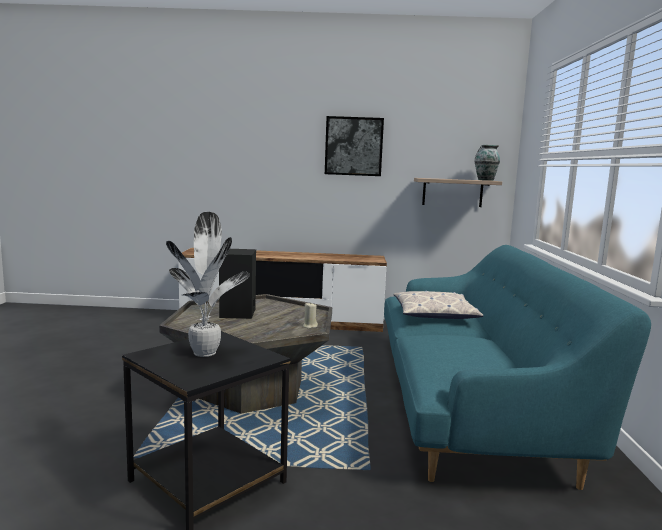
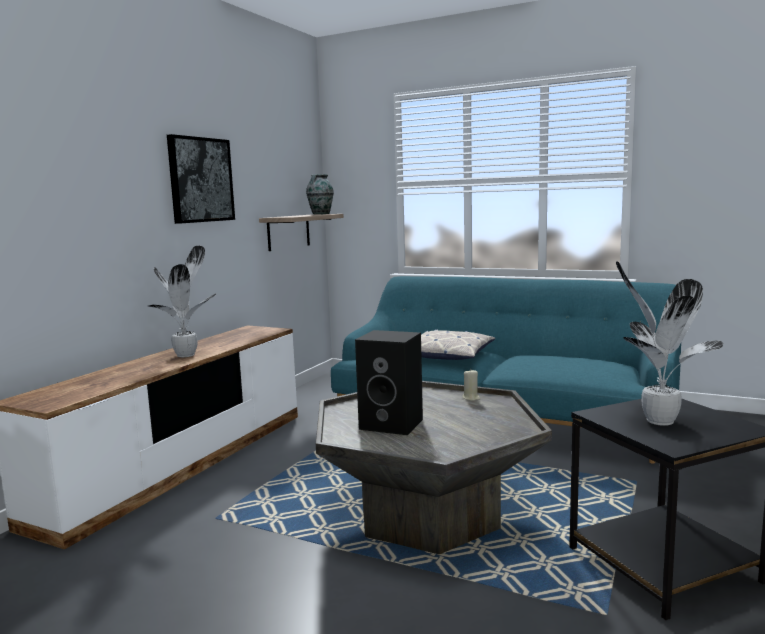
camera: 65 degrees left, 0 degrees up
(293, 255) = (187, 355): none -> potted plant

